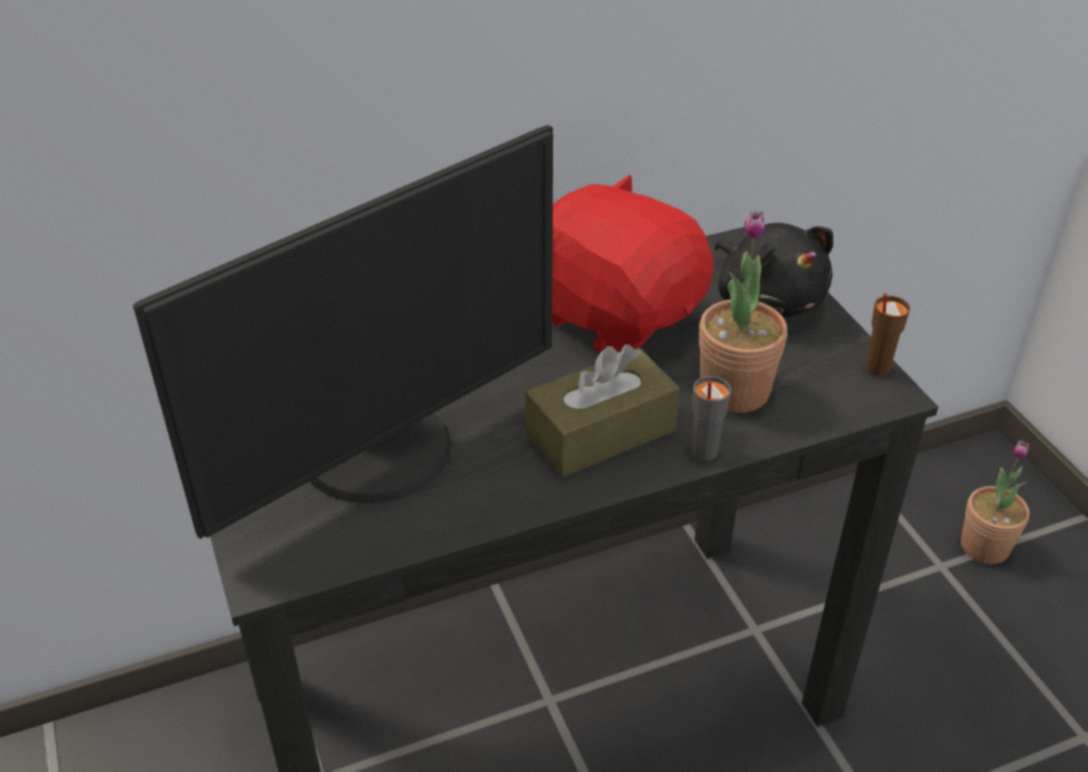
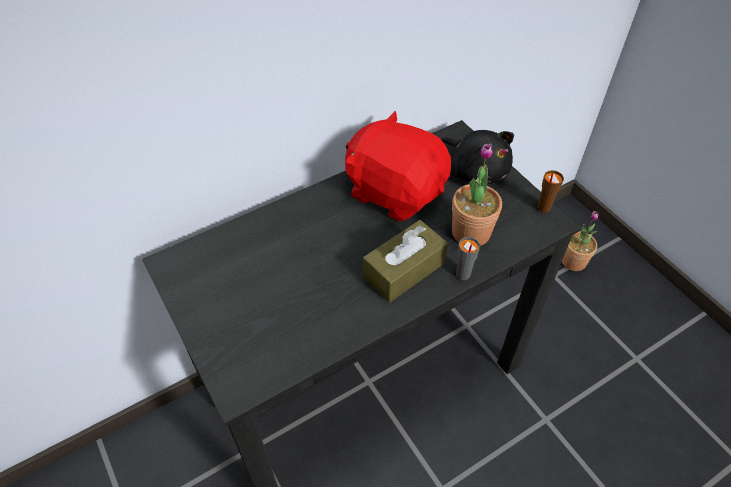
camera: 10 degrees left, 10 degrees up
(381, 453) = (284, 301): monitor -> none

